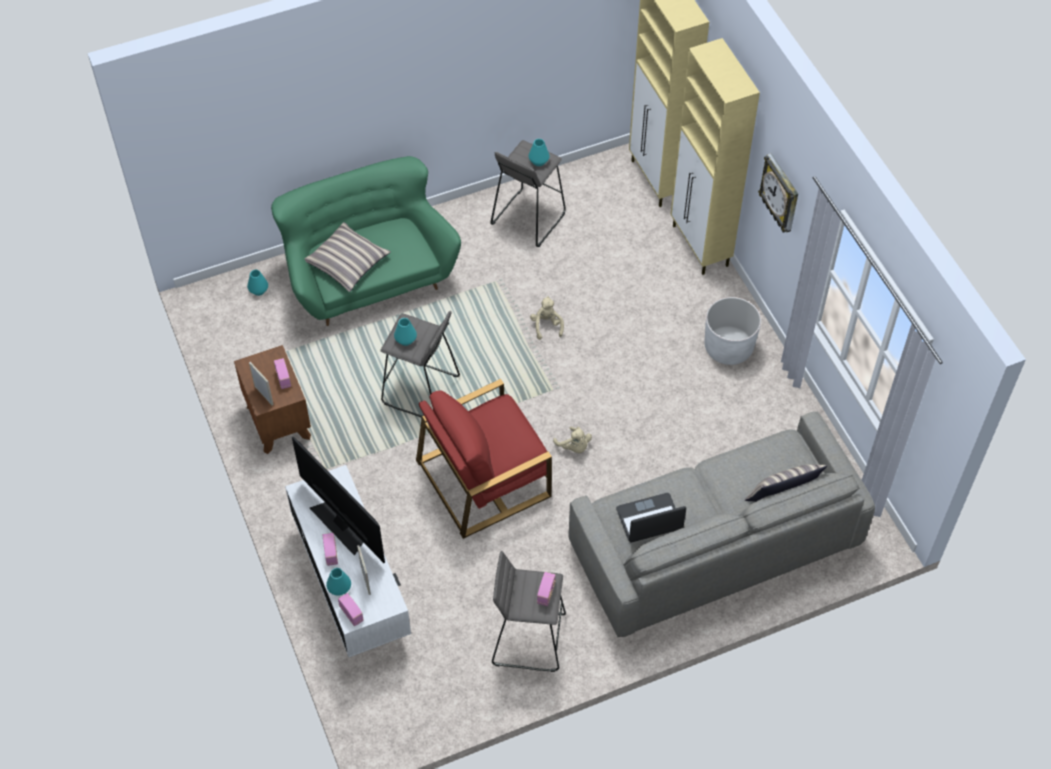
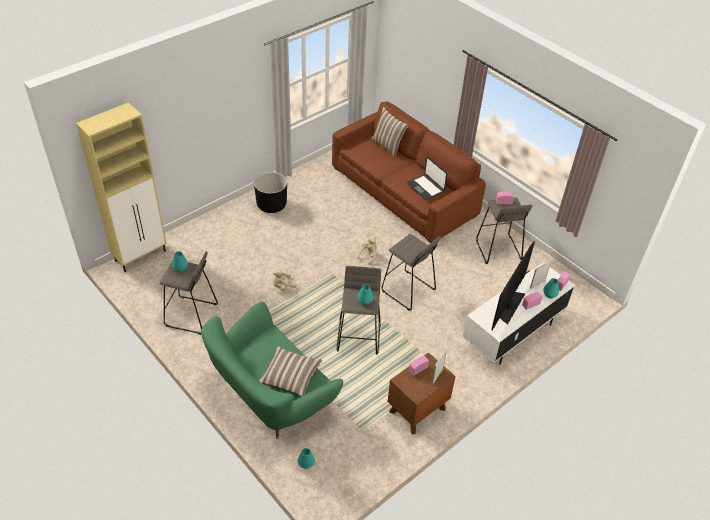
camera: 110 degrees left, 10 degrees down
(484, 476) = (408, 290): red armchair -> grey stool
(700, 246) = (196, 227): beige cabinet -> none
(715, 544) = (403, 191): grey sofa -> brown sofa
(728, 347) = (271, 205): white planter -> black planter
(780, 194) = (229, 109): wall clock -> none

